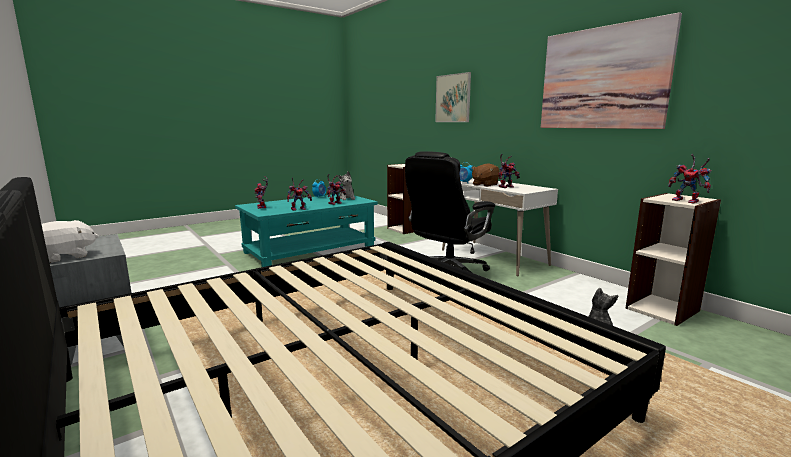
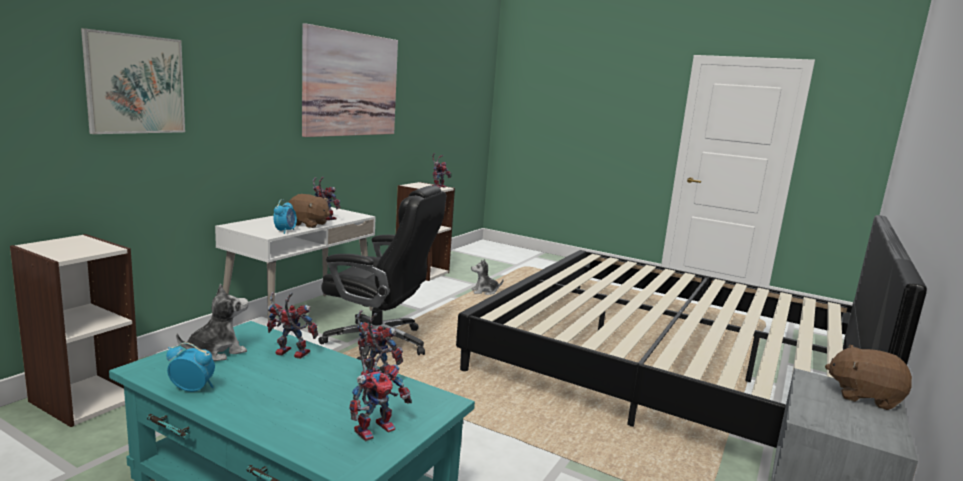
camera: 115 degrees left, 0 degrees up
(66, 257) = (864, 396): white plush toy -> brown plush toy

